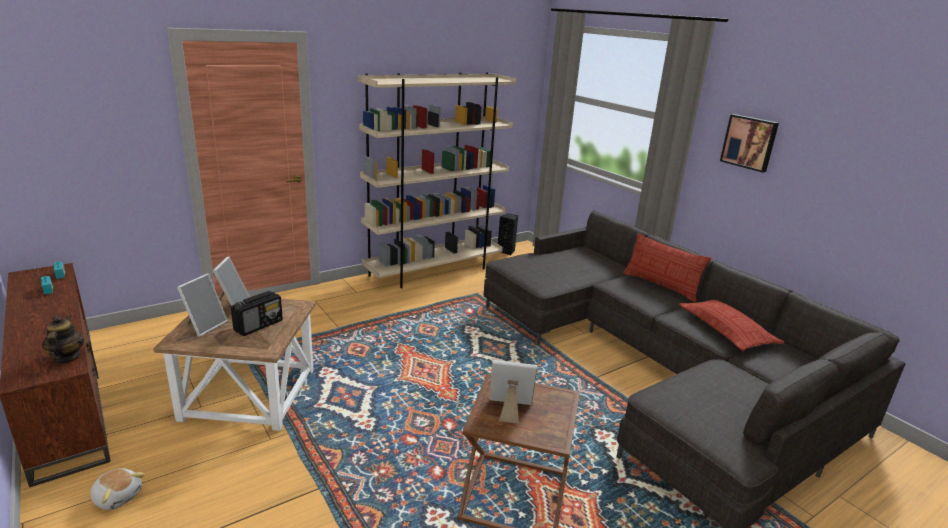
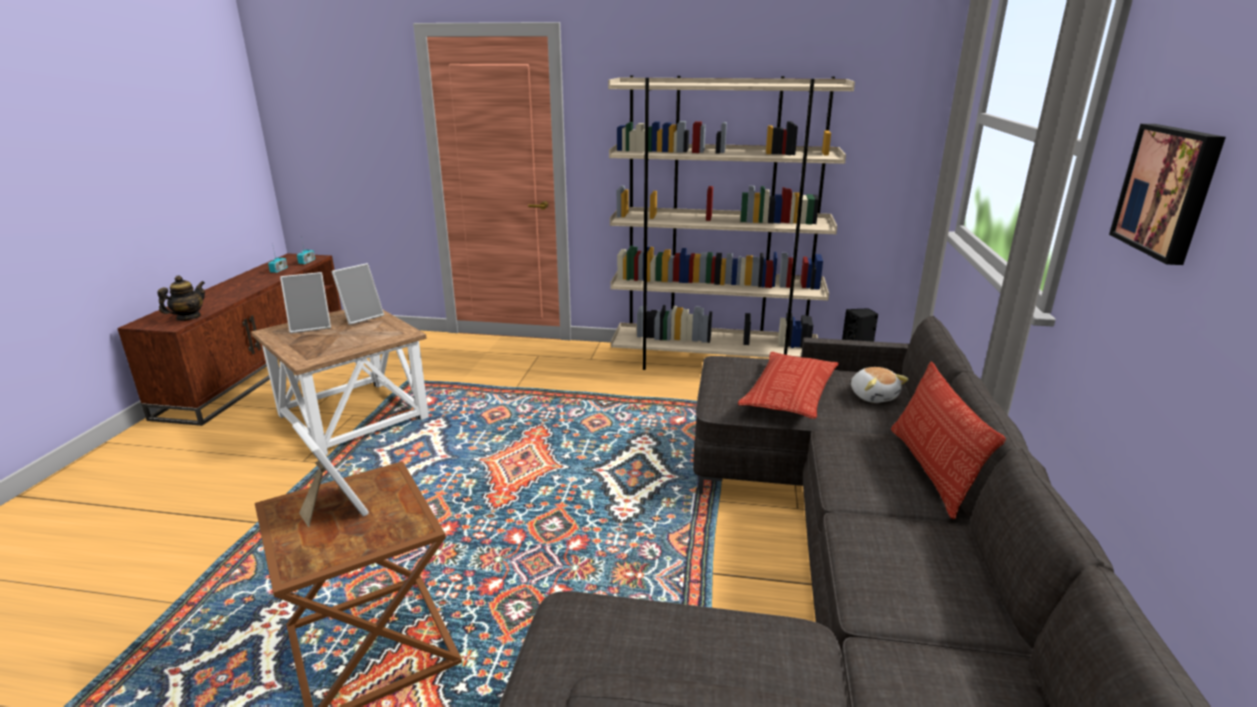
camera: 45 degrees right, 0 degrees up
(118, 496) = (164, 452): plush toy -> plush toy (873, 396)
(259, 325) = (342, 339): radio -> none
(727, 329) = (931, 589): pillow -> pillow (789, 393)

